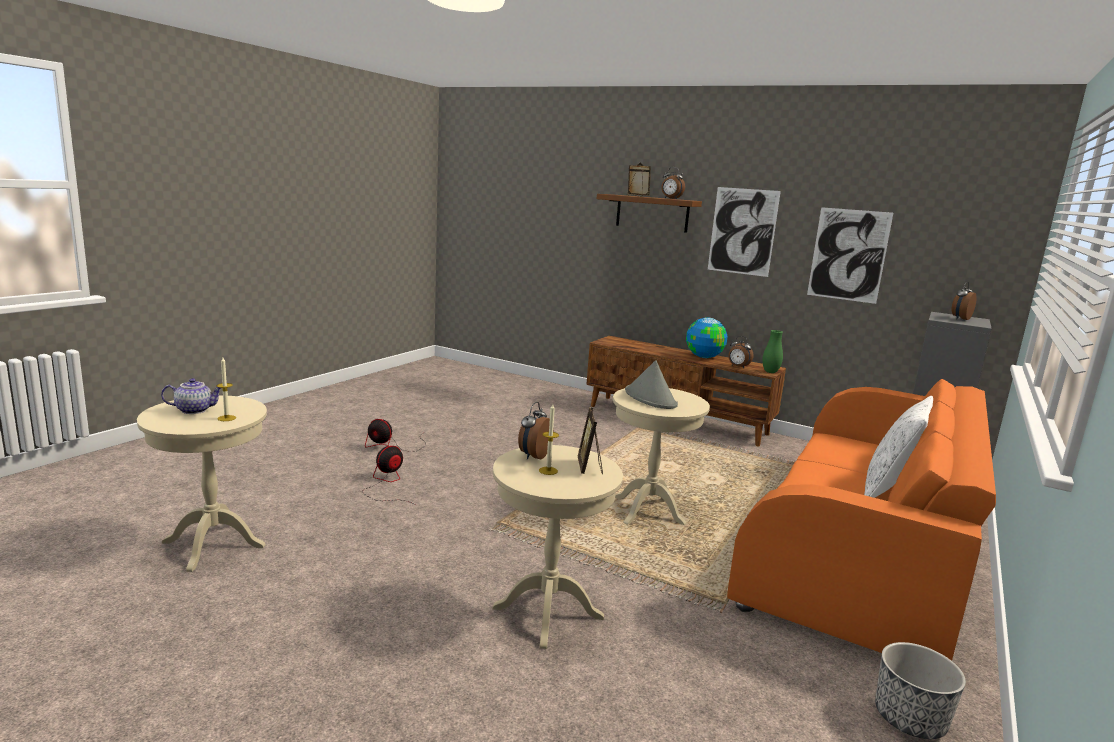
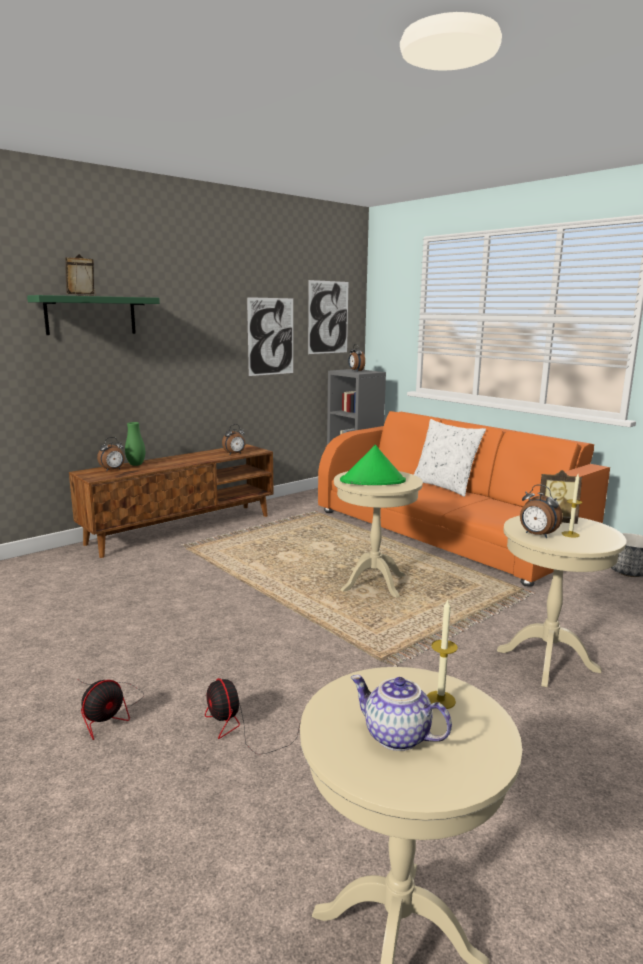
camera: 70 degrees left, 0 degrees up
(195, 410) = (395, 737): teapot -> teapot turned 60 degrees counterclockwise
(650, 398) = (373, 481): grey hat -> green hat
(652, 213) = (91, 315): brown shelf -> green shelf
(670, 198) = (122, 296): alarm clock -> alarm clock (113, 470)
(703, 357) = (193, 457): globe -> none
(742, 231) = (189, 326): picture -> picture (328, 317)
(770, 372) = (257, 449): green vase -> green vase (136, 465)

